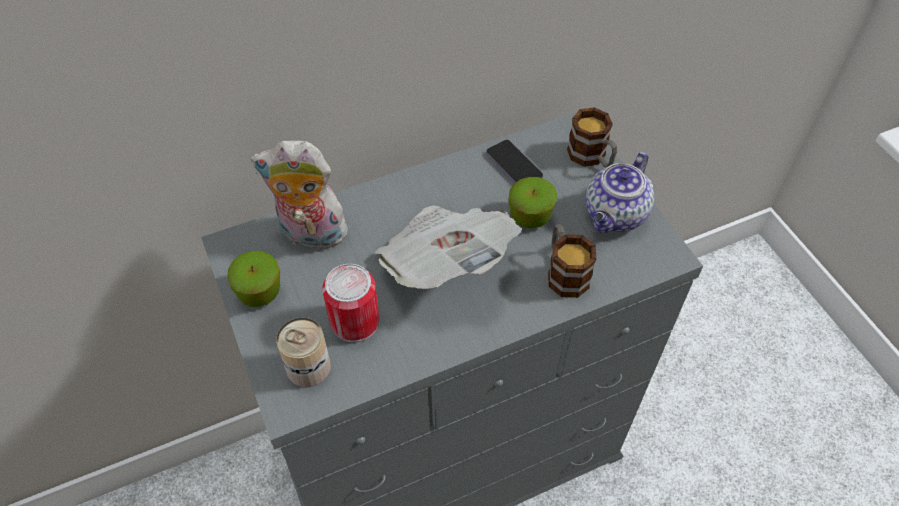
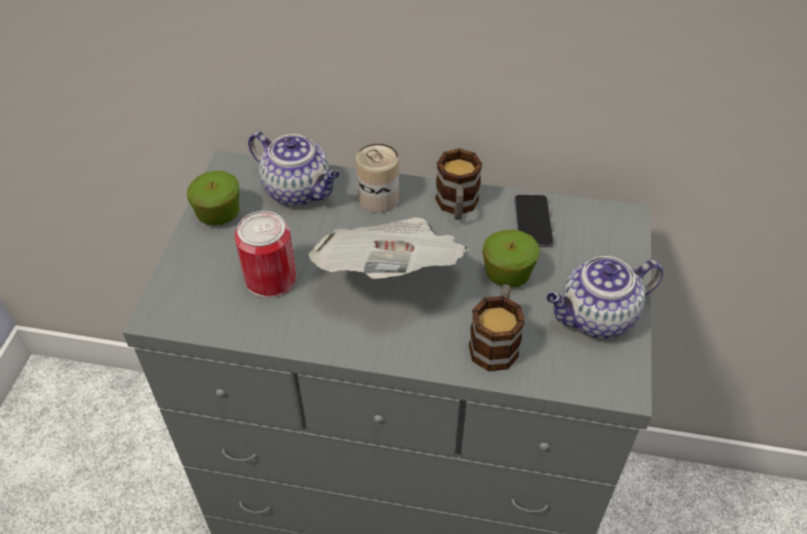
camera: 35 degrees right, 5 degrees down
(308, 367) = (201, 293): can -> can (378, 198)
(310, 235) = (299, 191): plush toy -> teapot
(591, 157) = (620, 253): mug -> mug (457, 206)

